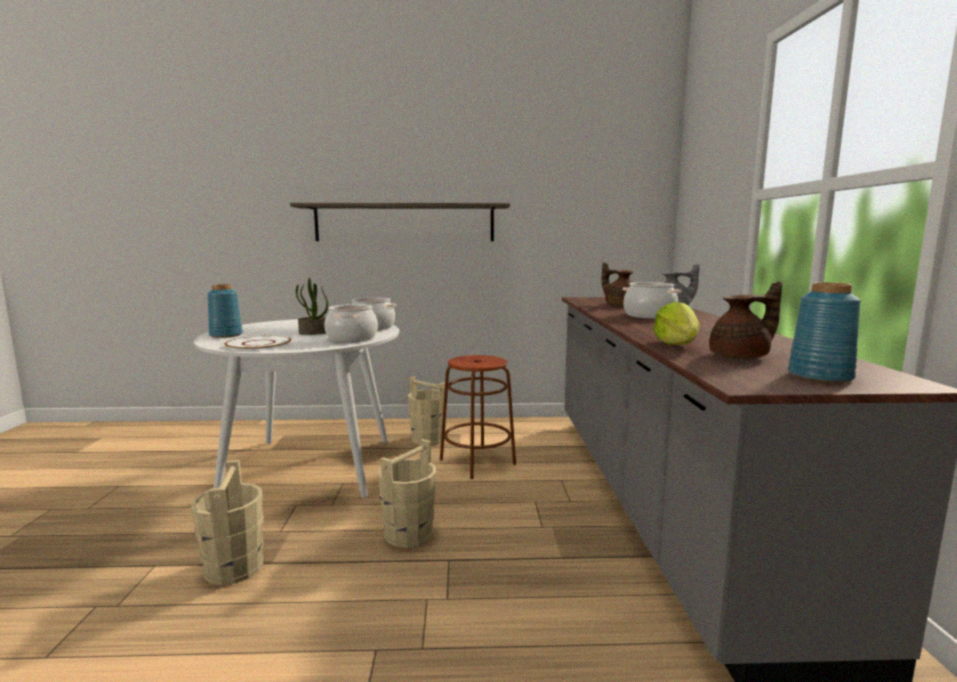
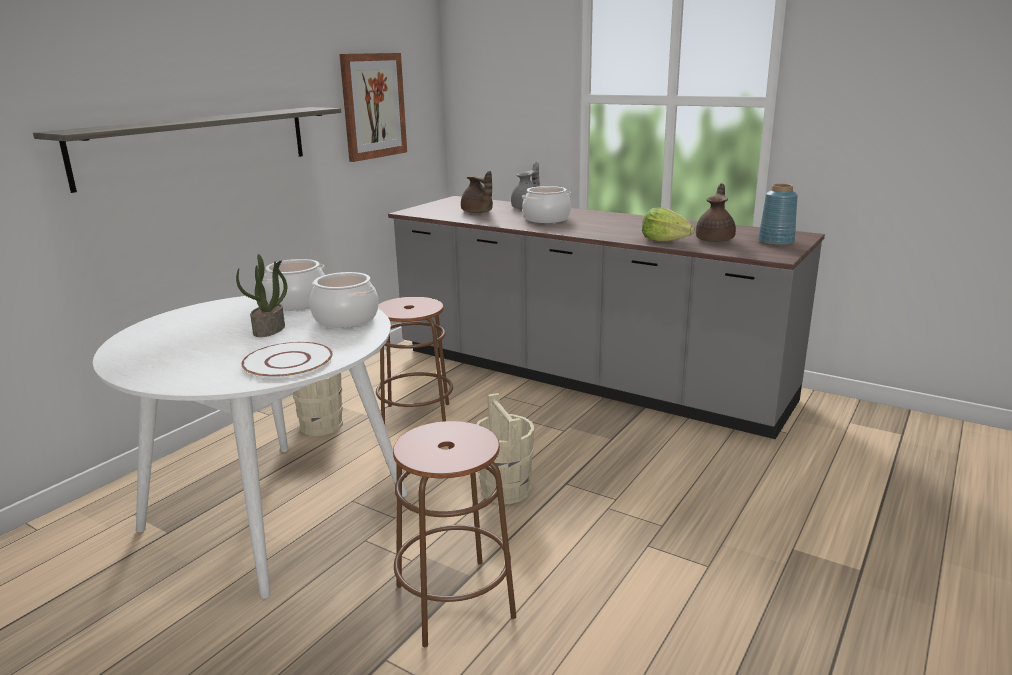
camera: 55 degrees left, 10 degrees up
(226, 335) = (175, 373): blue vase -> none
(234, 568) = (454, 601): beige bucket -> brown stool
(577, 209) = (373, 106): none -> picture
(619, 305) = (477, 212): brown teapot -> brown teapot turned 120 degrees counterclockwise

